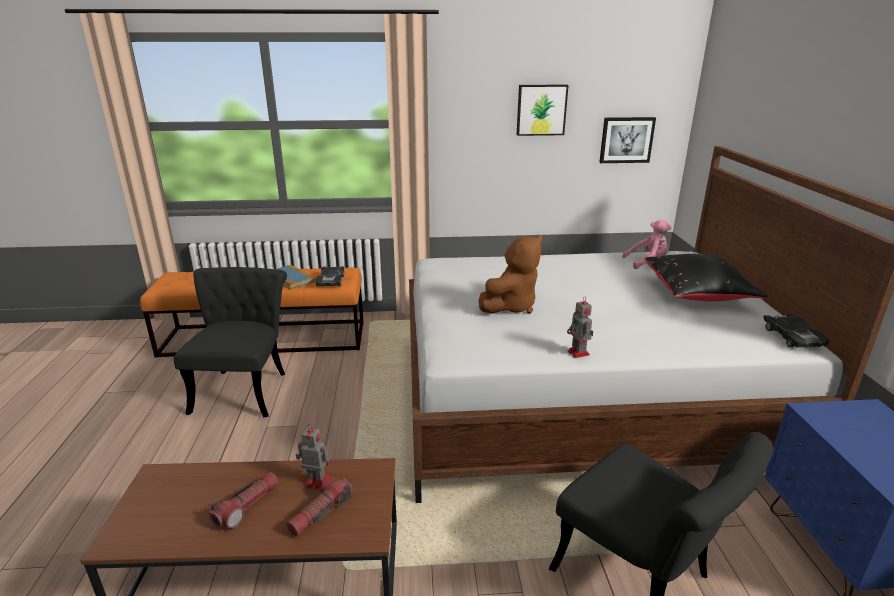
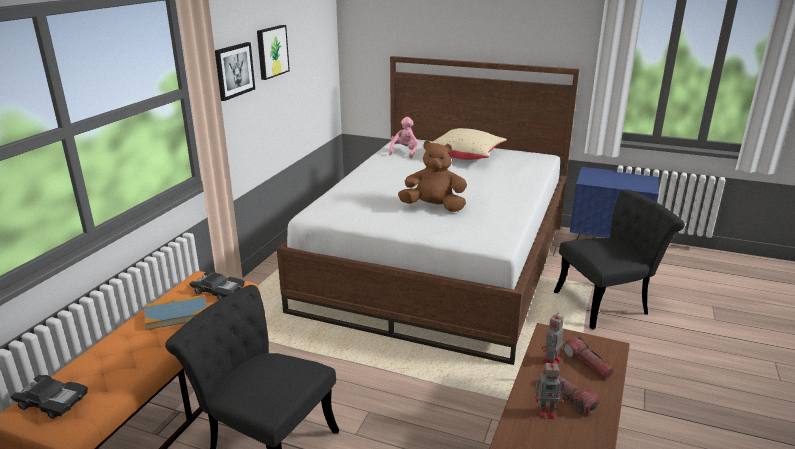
camera: 65 degrees left, 0 degrees up
(511, 306) = (433, 207): brown plush toy -> brown plush toy turned 60 degrees counterclockwise
(579, 353) = (518, 205): toy robot -> toy robot (547, 412)
(626, 140) = (315, 65): picture -> picture (234, 70)
(697, 294) = (465, 156): black pillow -> beige pillow
(792, 337) = (534, 155): black toy car -> black toy car (52, 402)

